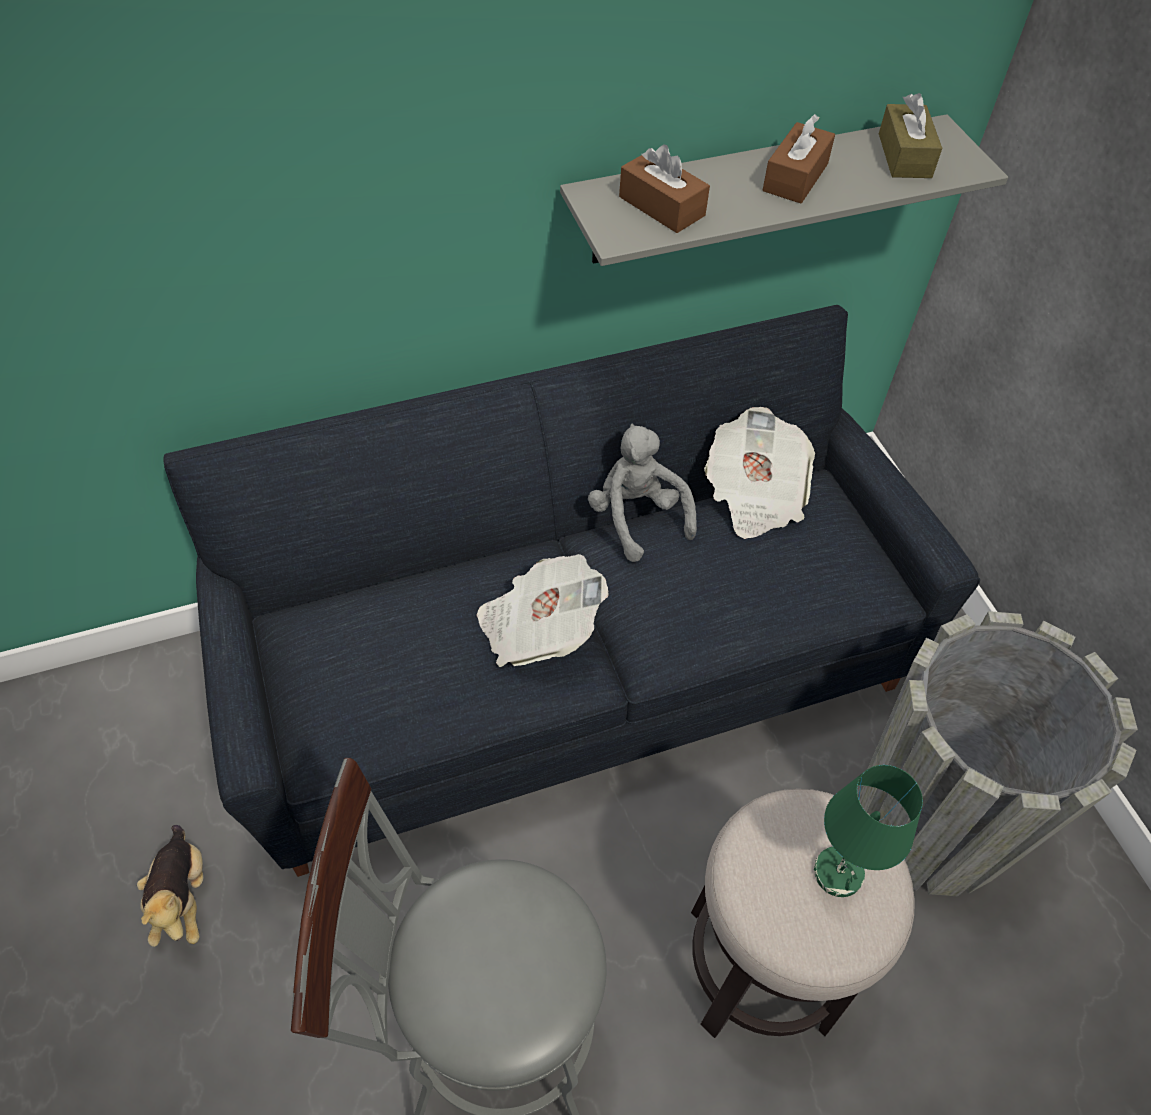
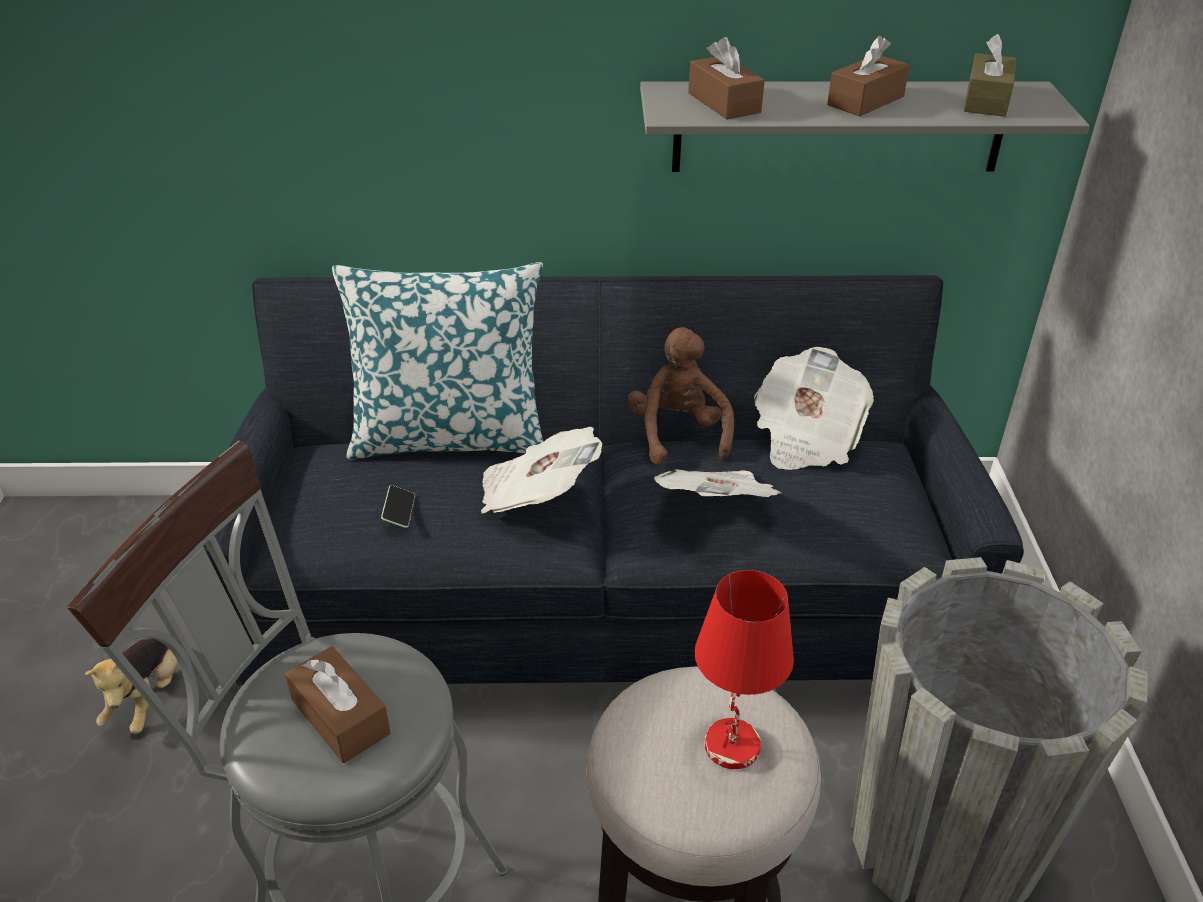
camera: 20 degrees right, 15 degrees down
(415, 684) = (399, 512): none -> phone
(420, 575) = (449, 436): none -> pillow
(508, 970) = (340, 717): none -> brown tissue box
(637, 517) = (678, 433): grey plush toy -> brown plush toy
(708, 599) = (717, 508): none -> newspaper
(839, 874) = (732, 747): green table lamp -> red table lamp

